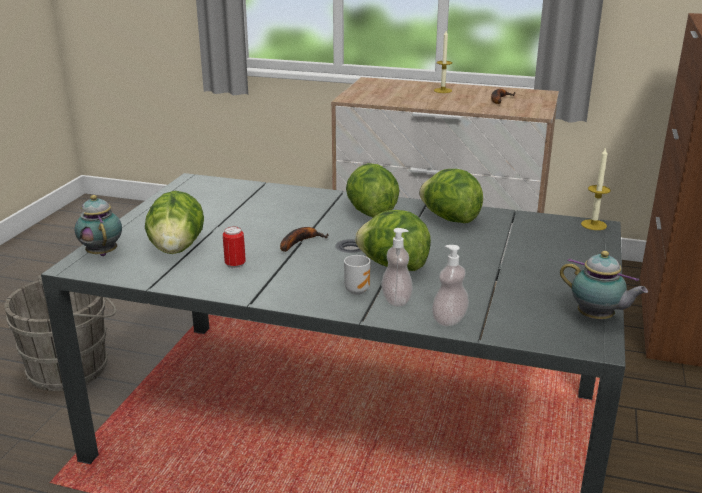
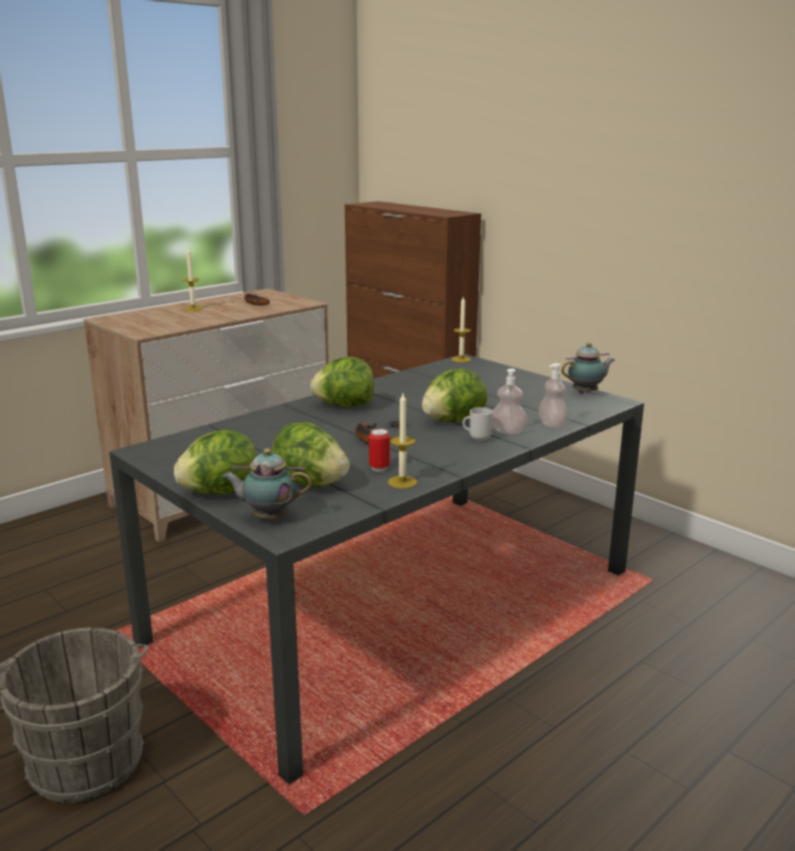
camera: 60 degrees left, 5 degrees down
(211, 282) = (402, 482): none -> candle
(449, 219) = (394, 387): lettuce -> lettuce (220, 492)

